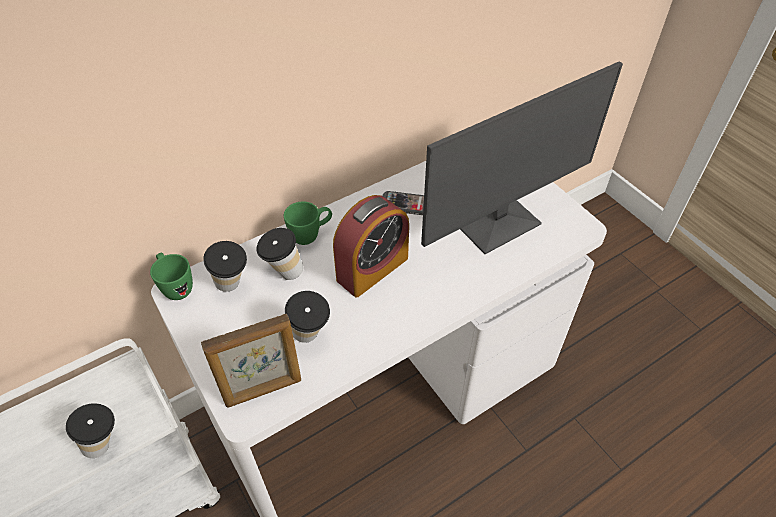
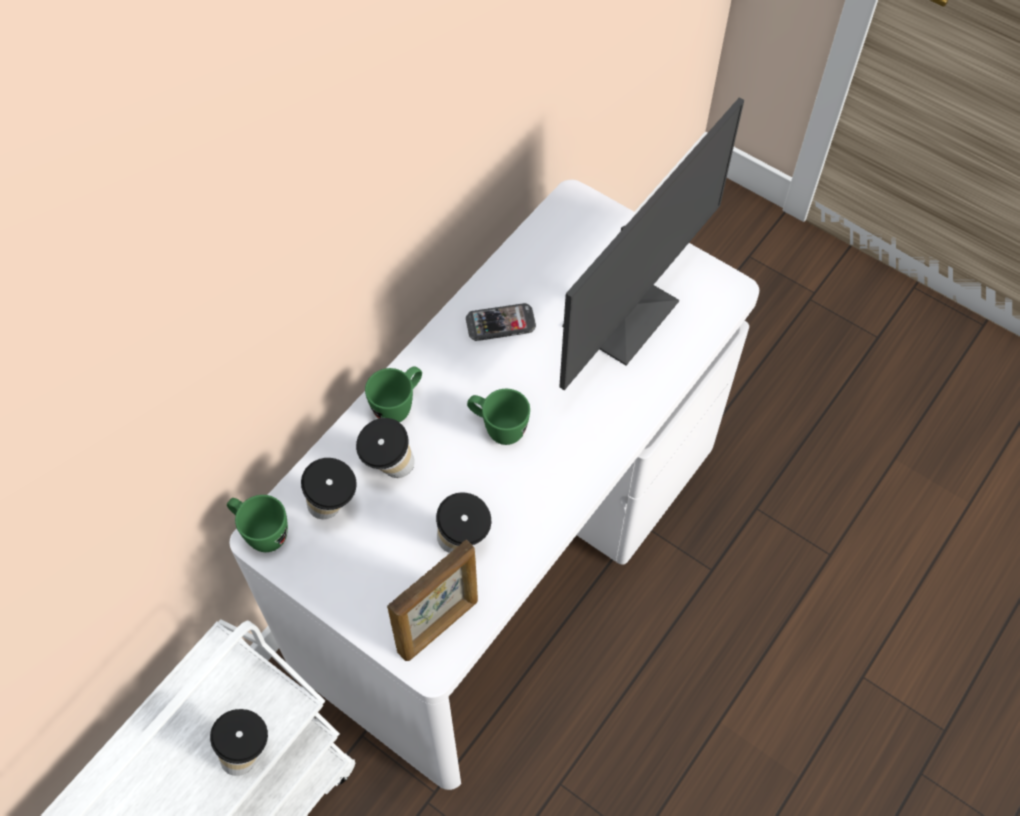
camera: 20 degrees left, 10 degrees up
(372, 269) = (497, 429): alarm clock -> green mug

